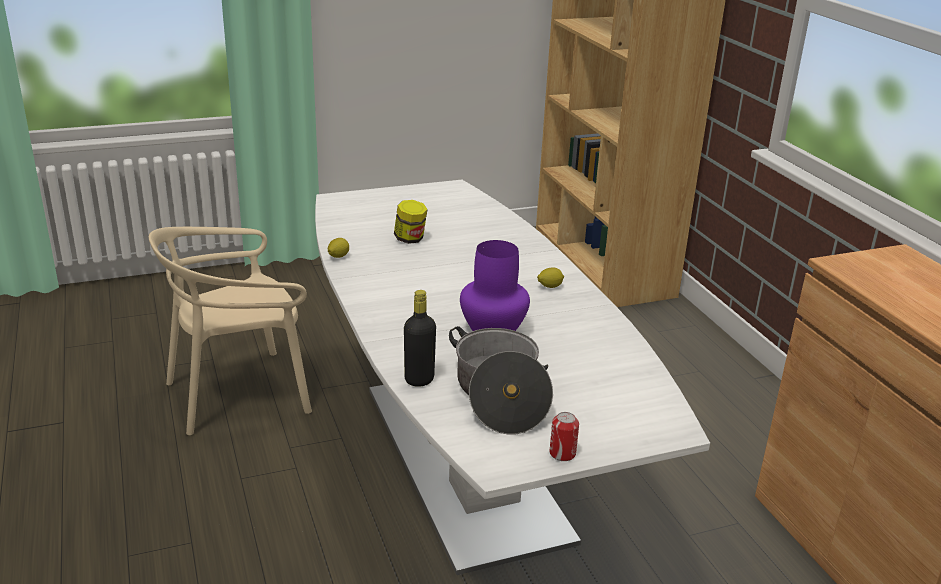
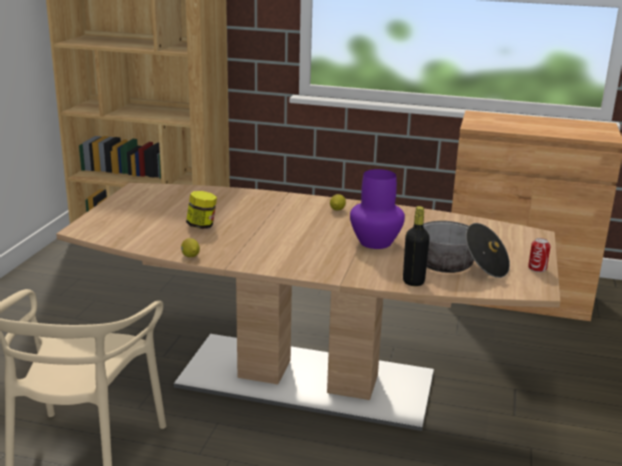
camera: 55 degrees left, 5 degrees down
(464, 461) = (307, 380): white dining table -> brown dining table

